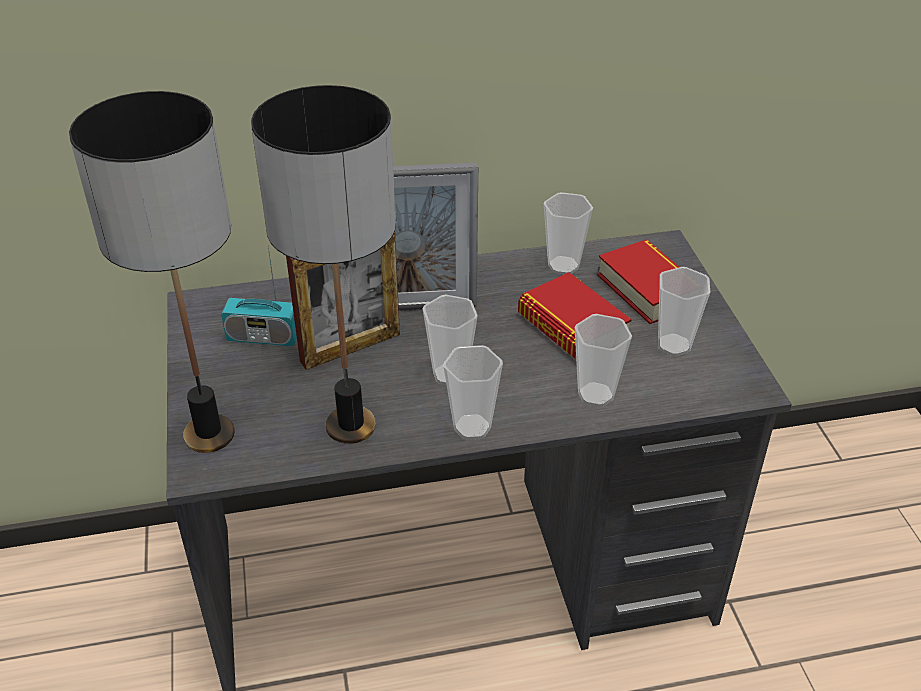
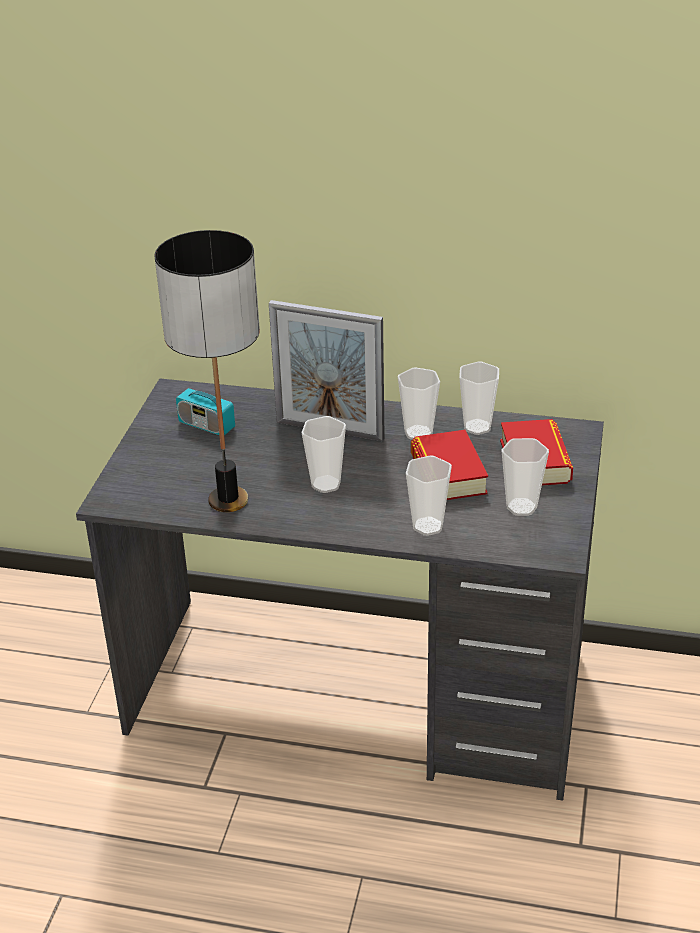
camera: 25 degrees right, 5 degrees down
(210, 434) = (129, 481): table lamp -> none
(350, 348) = (265, 448): picture frame -> none
(472, 427) = (315, 524): cup -> cup (418, 433)

